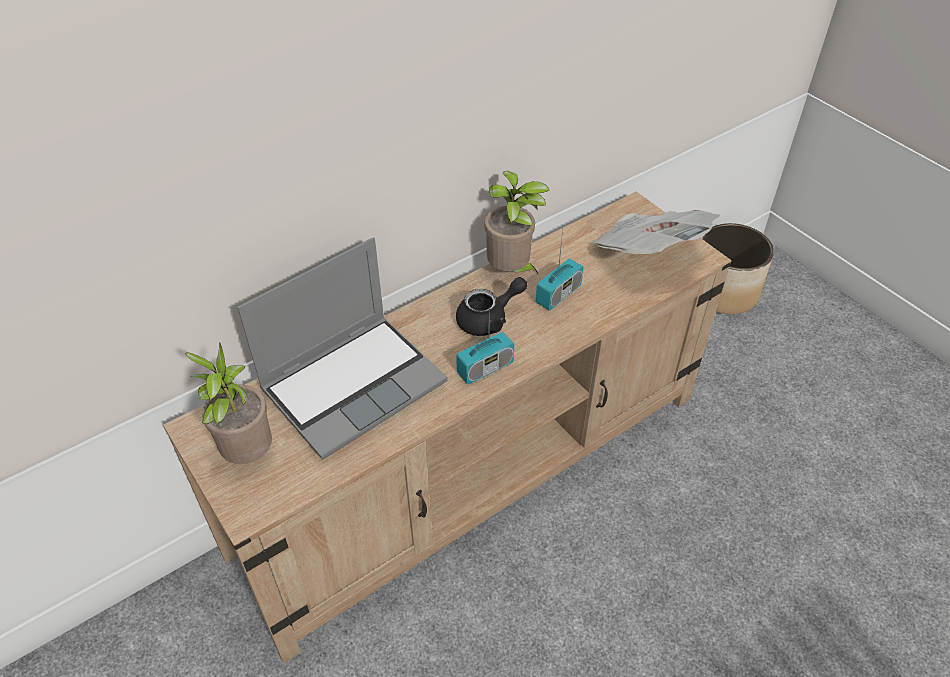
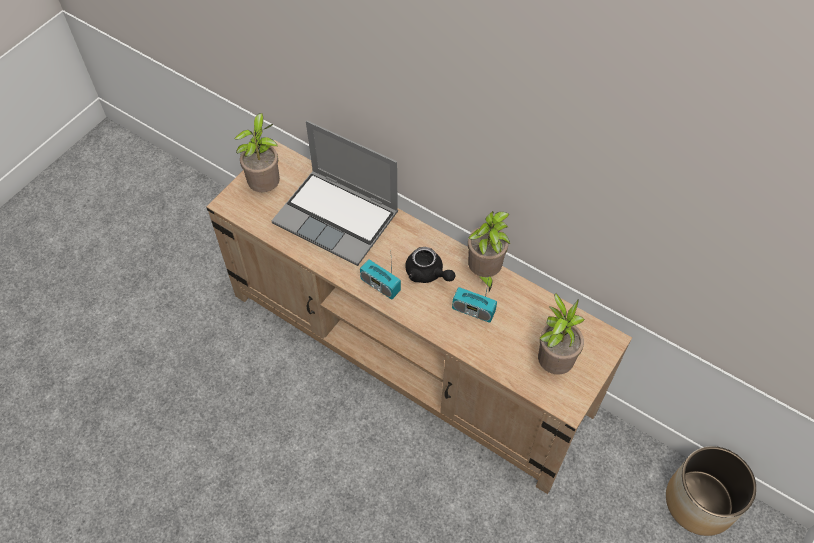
camera: 70 degrees right, 10 degrees up
(648, 253) = (552, 362): newspaper -> potted plant

